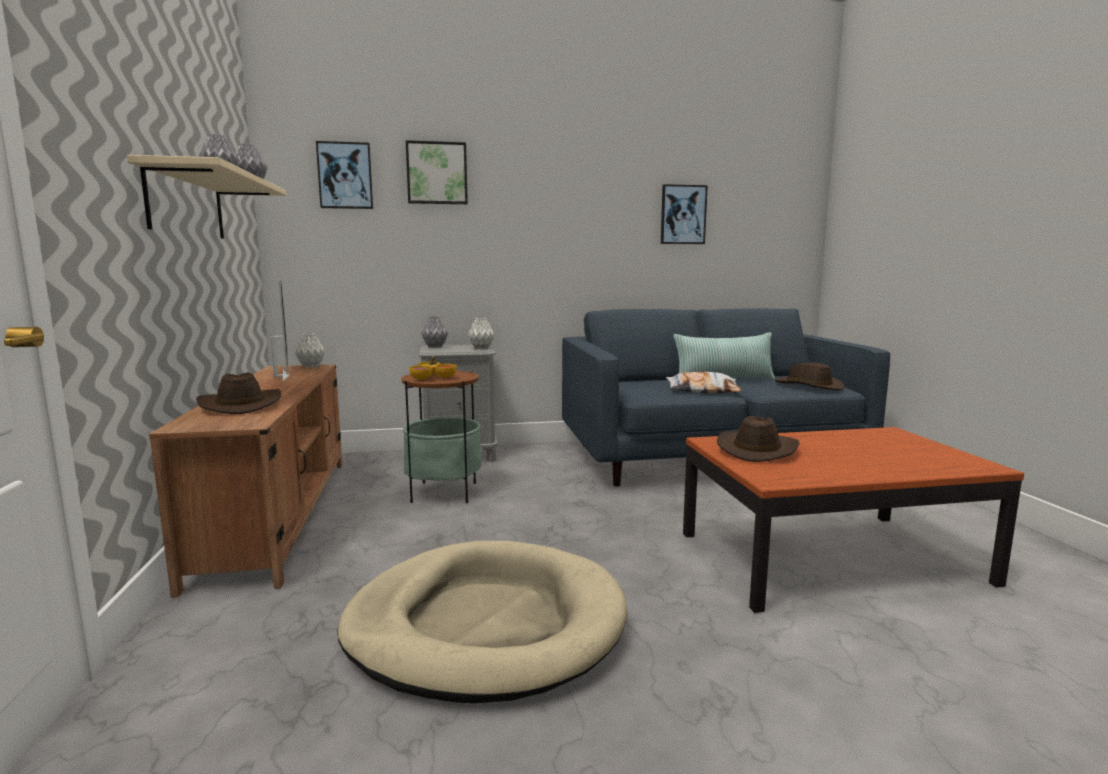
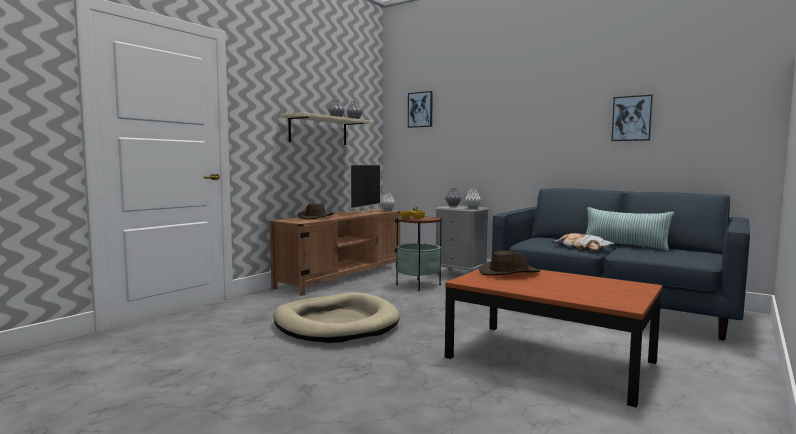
camera: 45 degrees right, 5 degrees down
(437, 173) = (464, 104): picture -> none
(808, 386) = (679, 257): brown hat -> none

